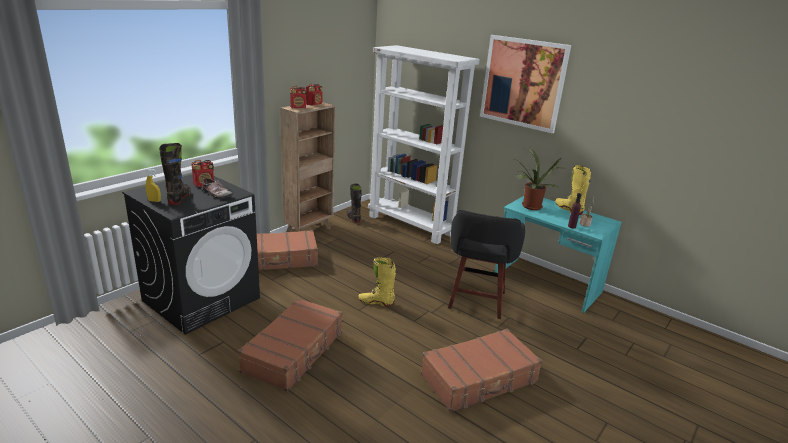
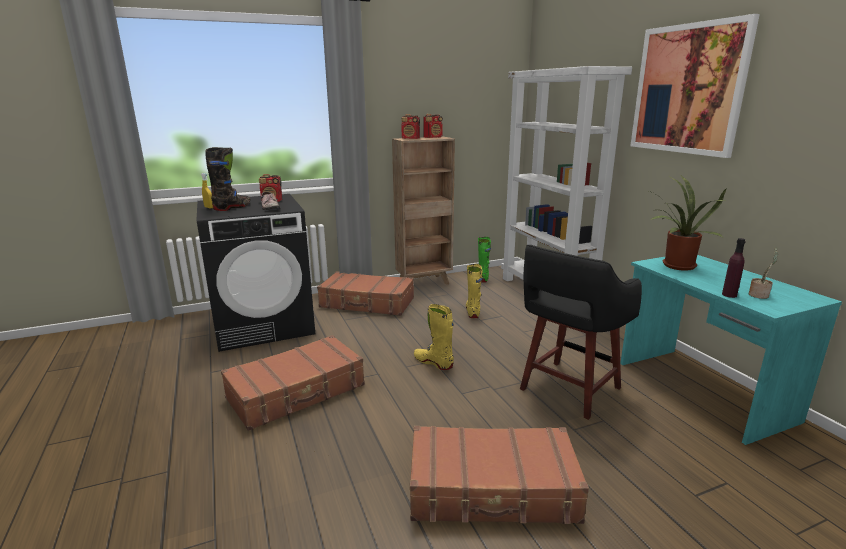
camera: 30 degrees right, 5 degrees down
(353, 218) = (483, 278): black boot -> green boot
(568, 209) = (743, 276): yellow boot -> yellow boot (472, 312)

